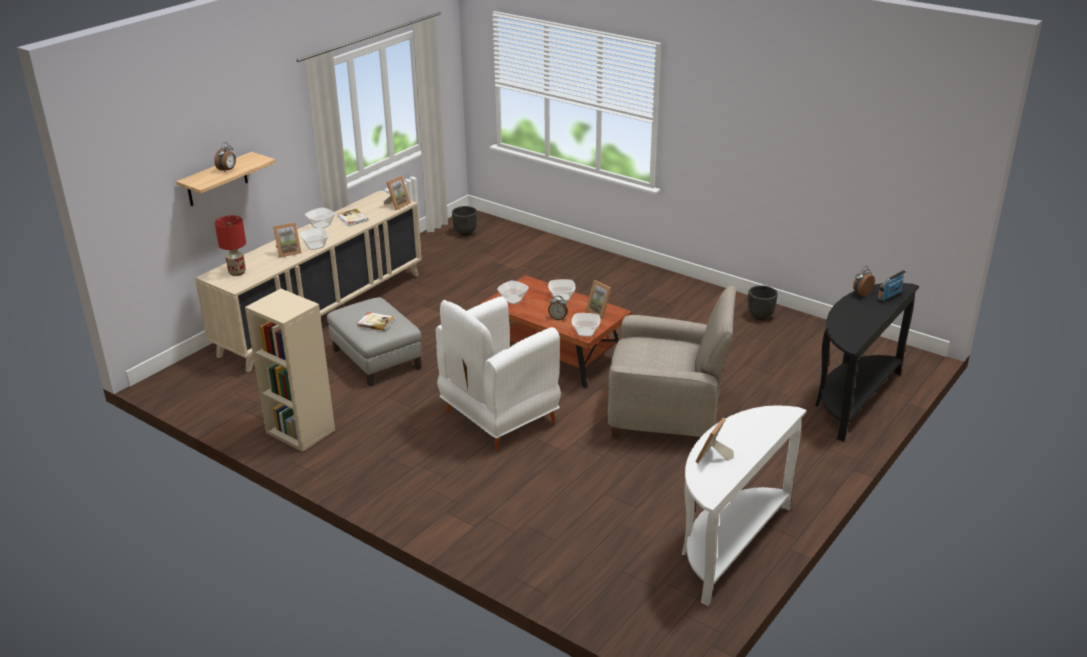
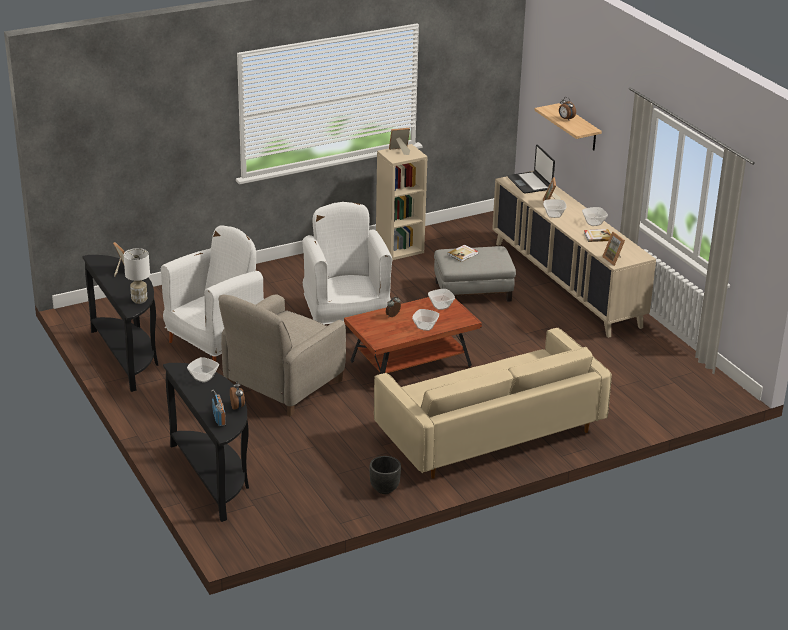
camera: 115 degrees right, 0 degrees up
(237, 272) = (530, 183): red table lamp -> laptop
(465, 232) = (690, 382): black planter -> none
(586, 332) = (360, 321): bowl -> bowl (203, 378)
(600, 311) = (386, 336): picture frame -> picture frame (399, 151)
(628, 293) = (489, 432): none -> beige sofa
(634, 488) = (216, 343): none -> white armchair
(728, 544) = (128, 357): white console table -> black console table
(762, 416) = (139, 300): none -> white table lamp

